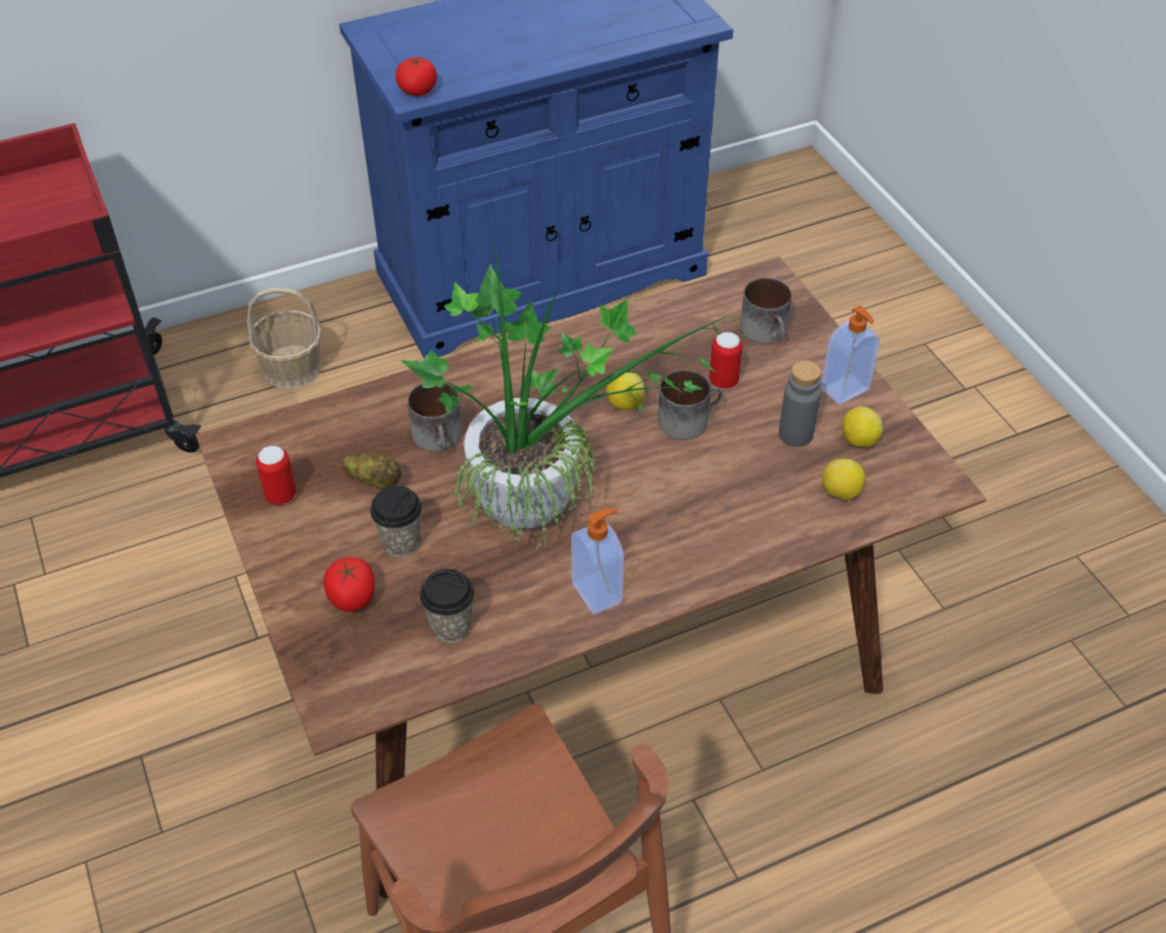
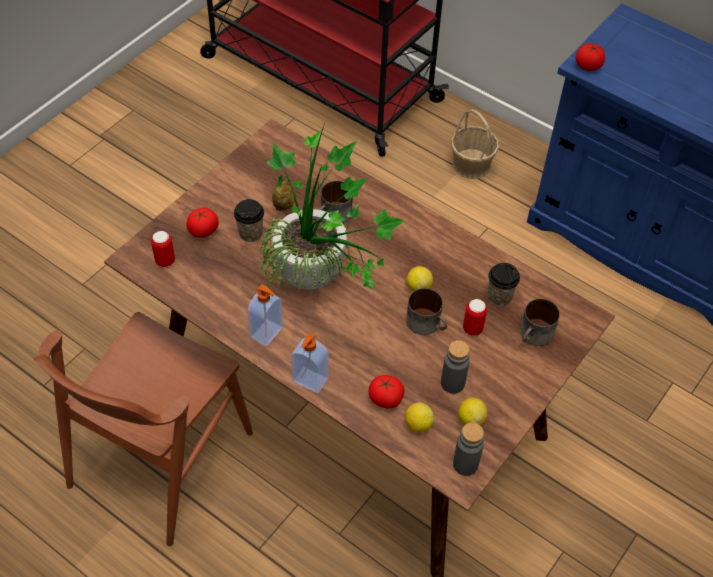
camera: 60 degrees right, 5 degrees up
(281, 496) = (251, 171): can -> can (165, 261)
(451, 627) = (207, 279): cup -> cup (499, 296)
(783, 509) = (385, 399): none -> tomato
(846, 390) = (512, 397): soap dispenser -> soap dispenser (309, 381)
(921, 473) = (465, 464): none -> grey bottle

